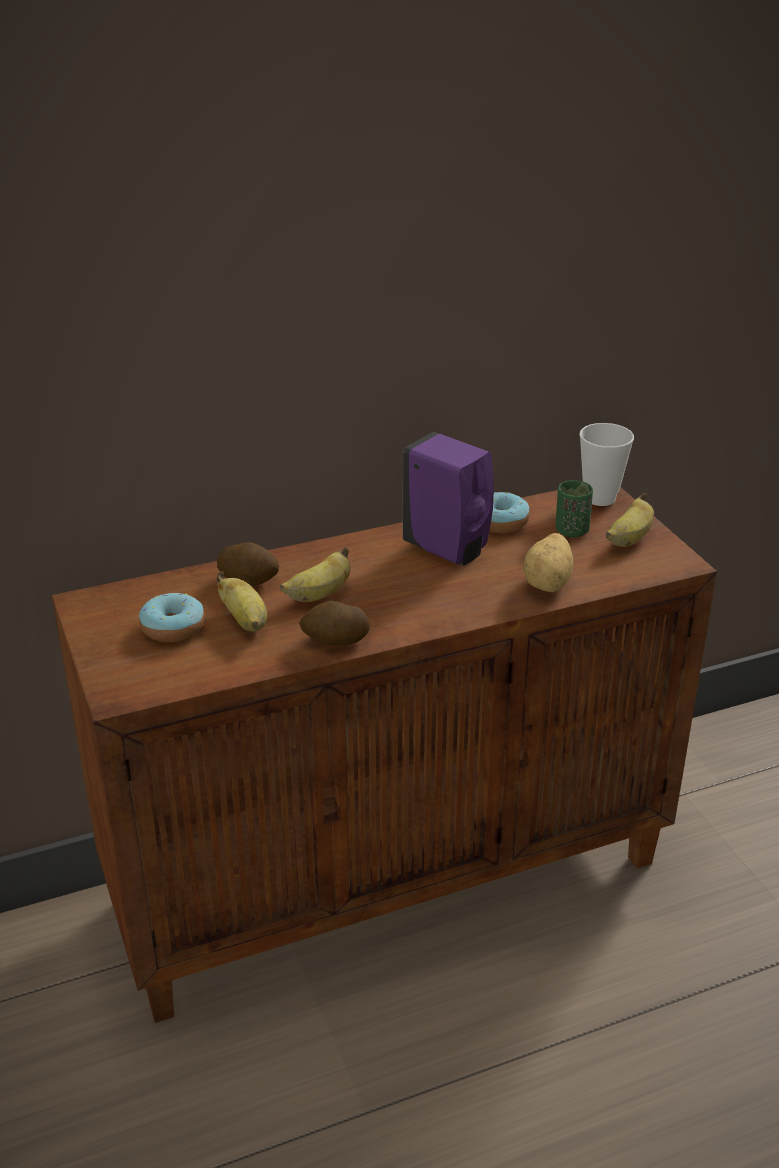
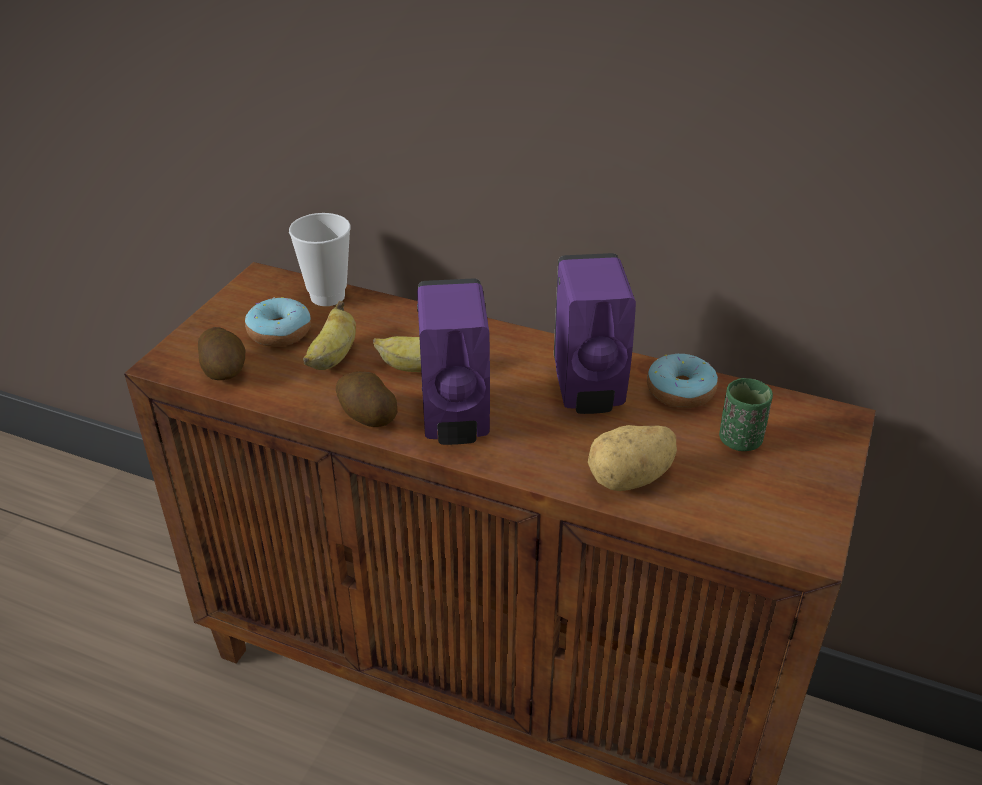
camera: 45 degrees right, 5 degrees up
(249, 579) = (391, 324): potato -> potato (225, 371)
(397, 610) = (455, 420): none -> purple soap dispenser
(600, 498) = (827, 423): cup -> cup (327, 296)
(629, 539) = (789, 485): banana -> none

